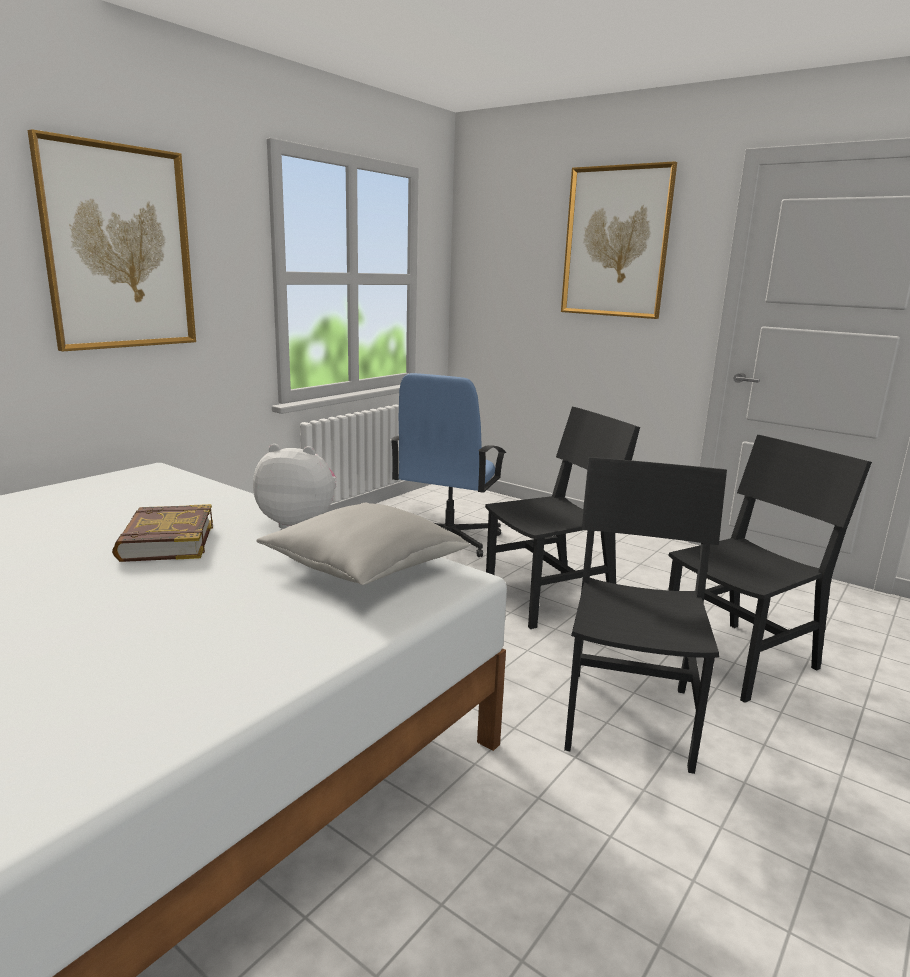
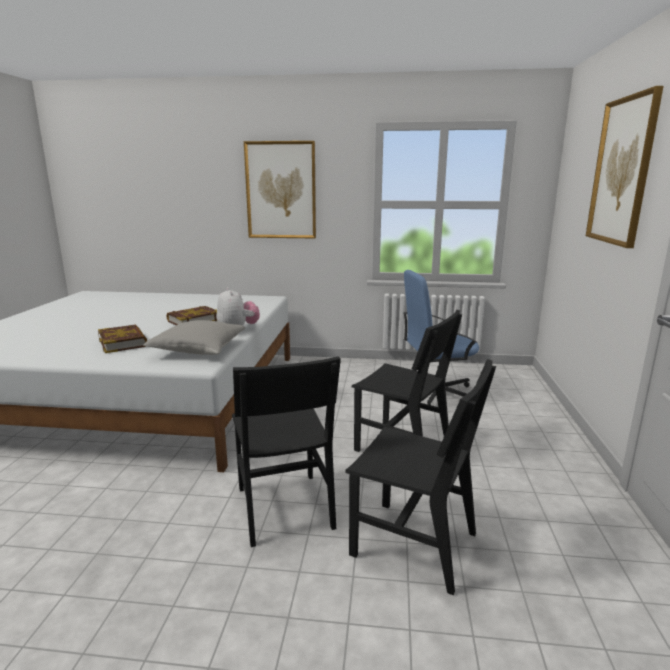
camera: 60 degrees right, 0 degrees up
(196, 623) = (123, 342): none -> book
(628, 717) = (284, 507): black chair -> black chair turned 90 degrees clockwise

